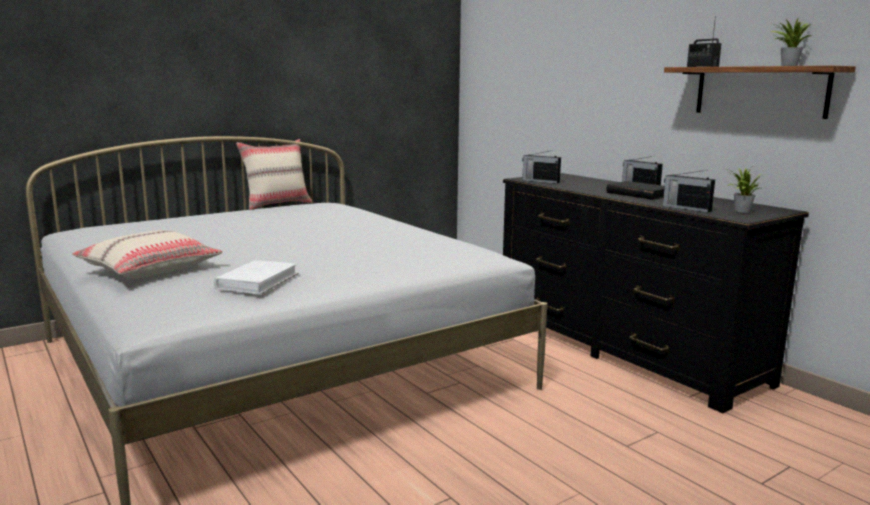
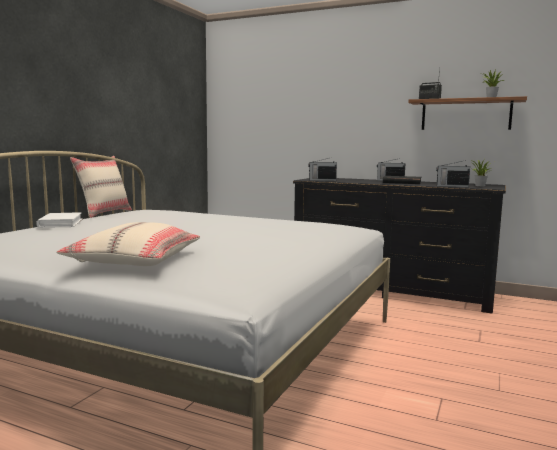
camera: 30 degrees left, 5 degrees down
(257, 281) = (259, 255): white book -> white book (61, 223)

